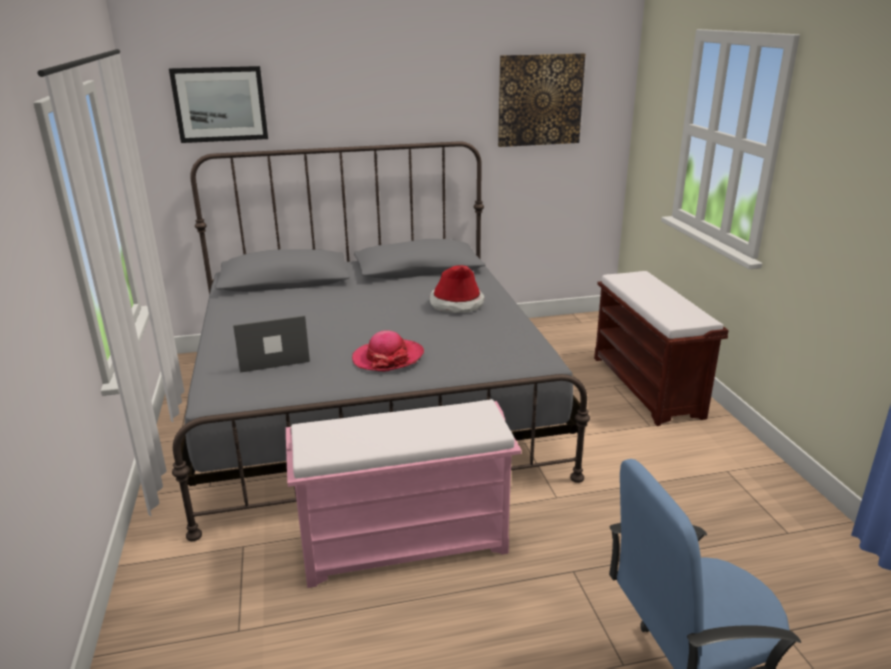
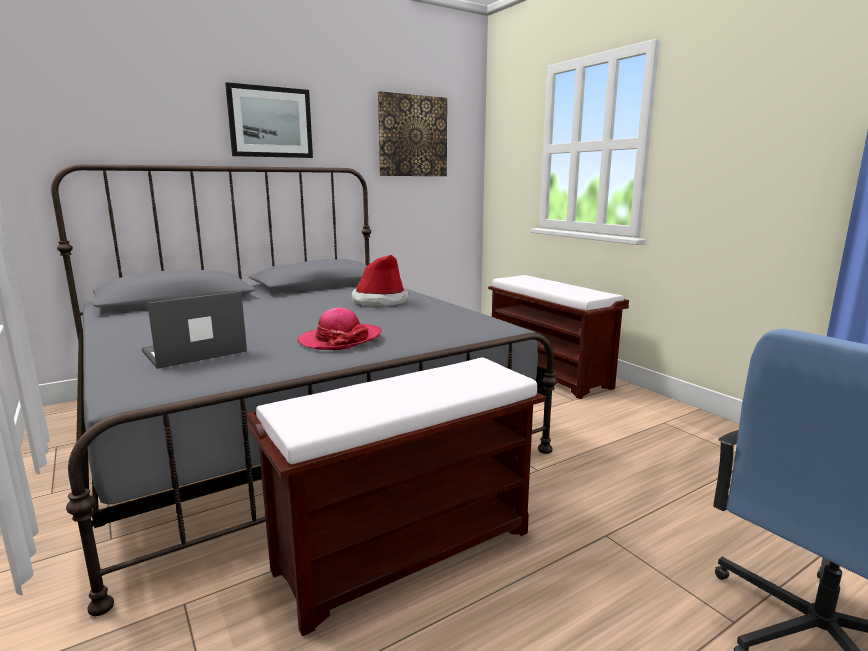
camera: 20 degrees left, 10 degrees down
(220, 104) = (89, 111): picture -> picture (270, 122)
(406, 543) = (407, 549): pink bench -> brown bench

